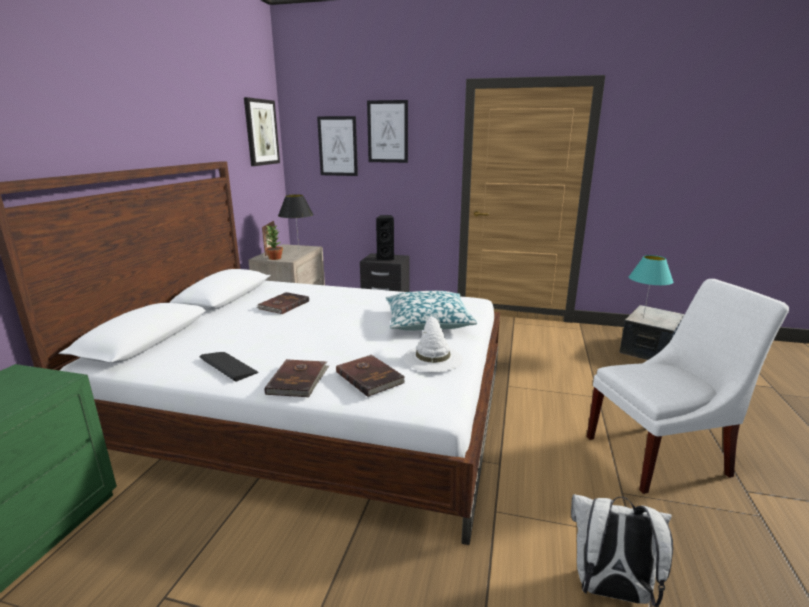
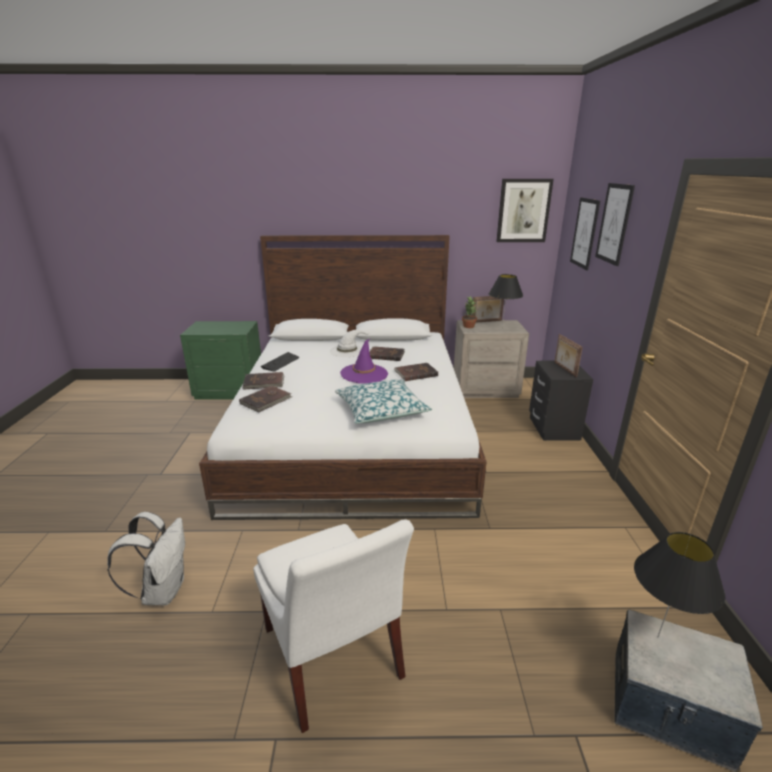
camera: 75 degrees right, 5 degrees up
(331, 319) = (364, 374): none -> purple hat
(351, 299) = (415, 373): none -> brown book
(386, 258) = (564, 369): black speaker -> picture frame
(432, 357) = (301, 418): white hat -> white hat (347, 351)
(643, 318) = (657, 636): turquoise table lamp -> black table lamp

